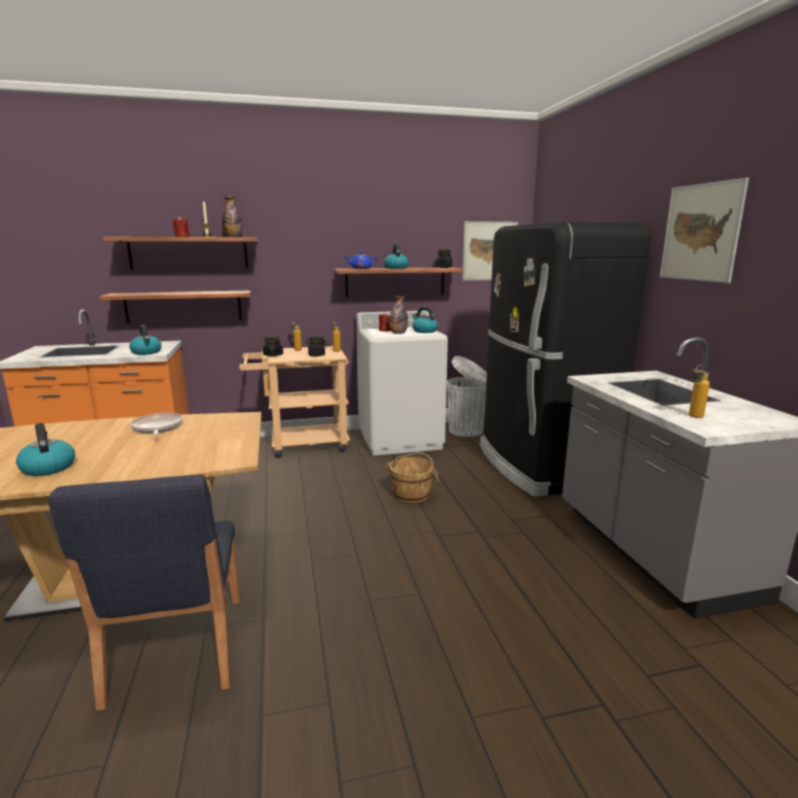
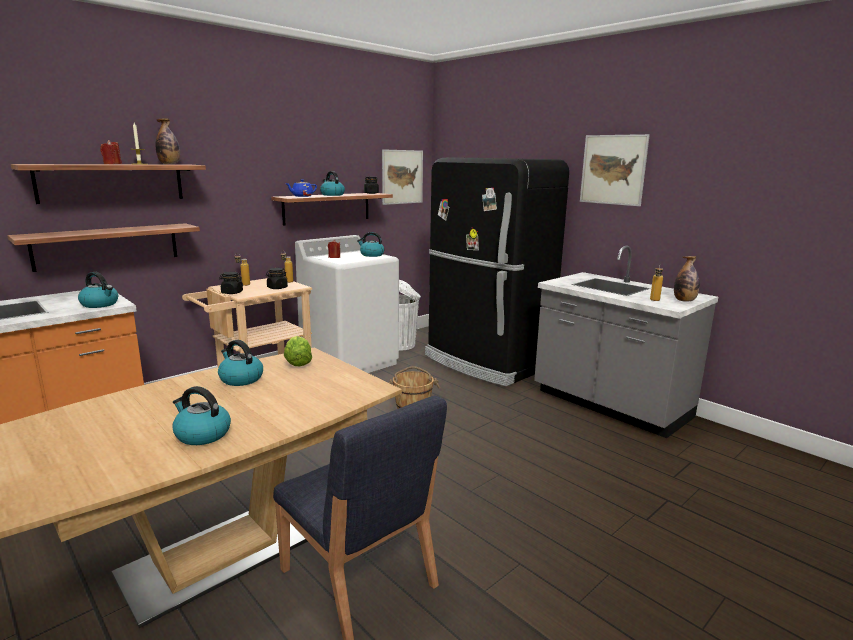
camera: 30 degrees left, 0 degrees up
(157, 428) = (240, 379): frying pan -> kettle
(222, 423) = (297, 363): none -> lettuce
(398, 333) = (353, 259): bottle -> bottle (684, 301)

